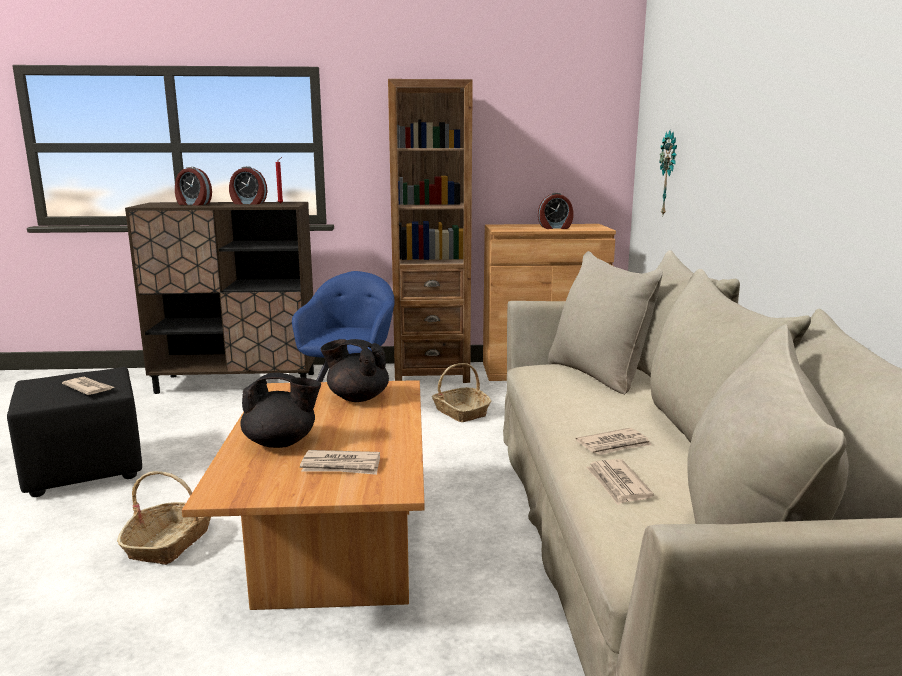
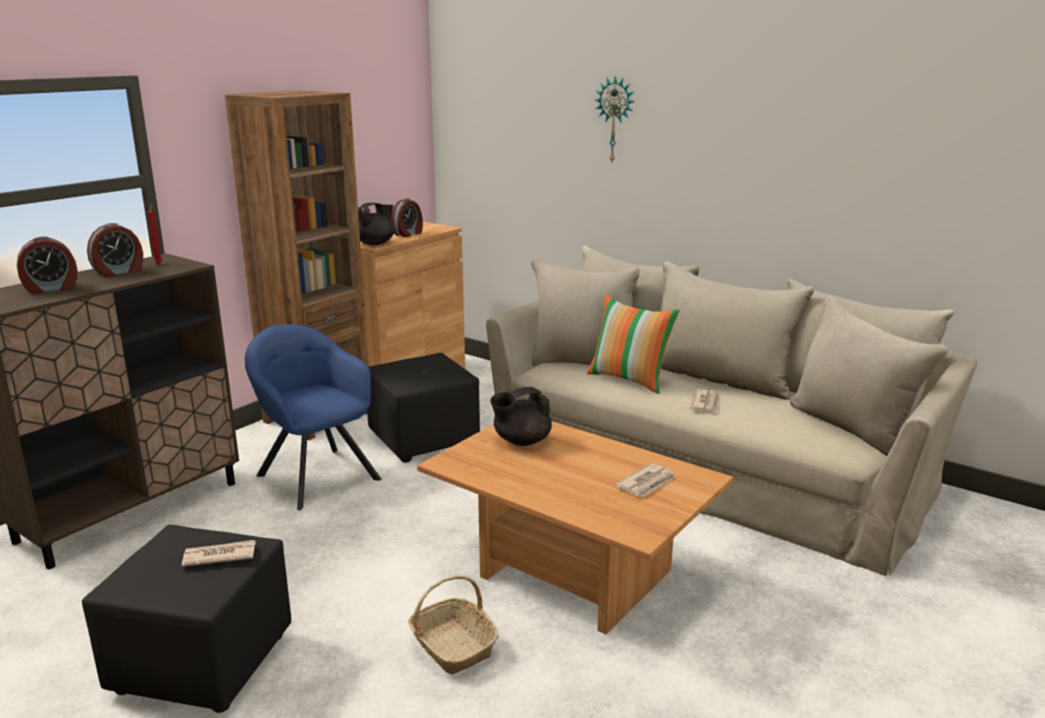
camera: 50 degrees left, 5 degrees up
(281, 443) = (574, 491): black teapot -> black teapot (375, 243)
(460, 412) = (422, 440): basket -> black ottoman
(594, 399) = (629, 379): none -> pillow
(617, 484) = (757, 423): newspaper -> none
(670, 173) = (513, 172): wall clock -> wall clock (615, 120)

